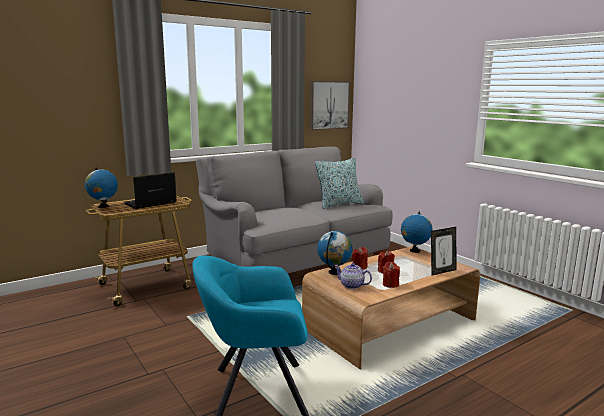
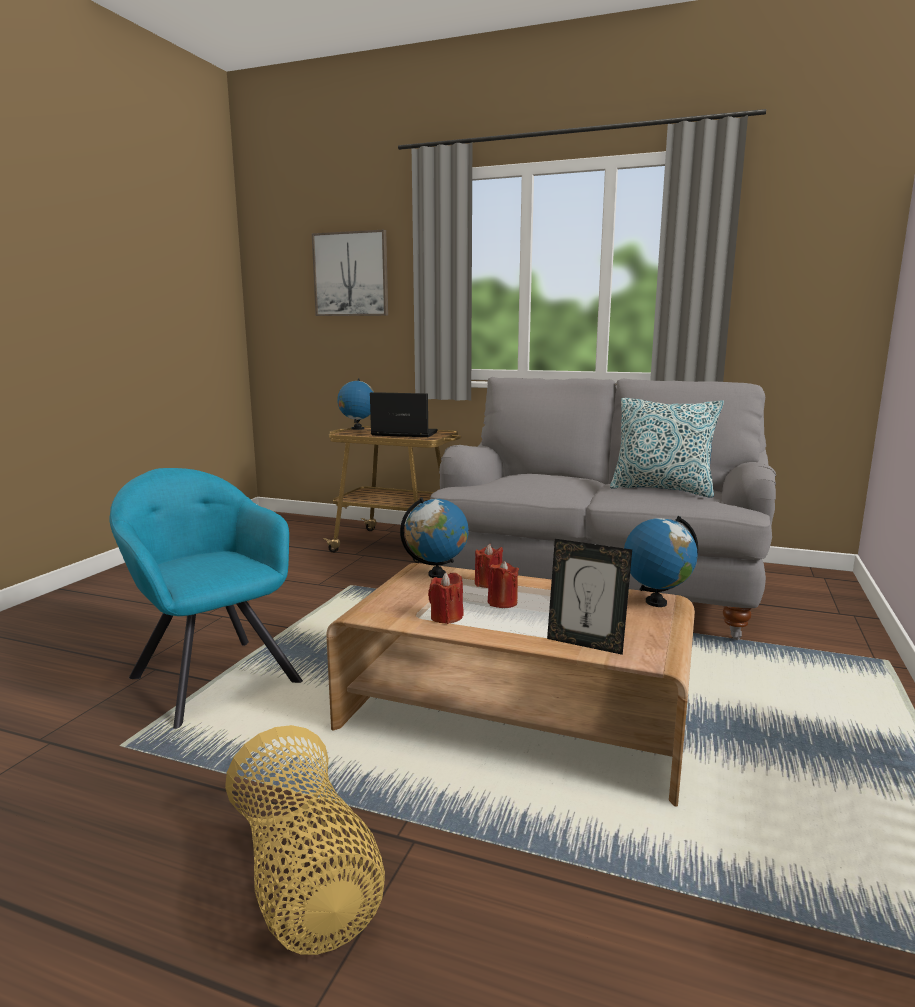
camera: 55 degrees right, 0 degrees up
(329, 105) = (817, 303): picture -> picture (351, 274)
(352, 285) = (401, 595): teapot -> none
(473, 406) = (305, 881): none -> basket

